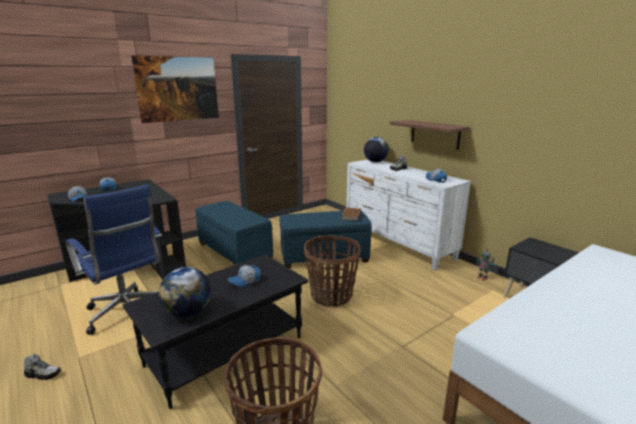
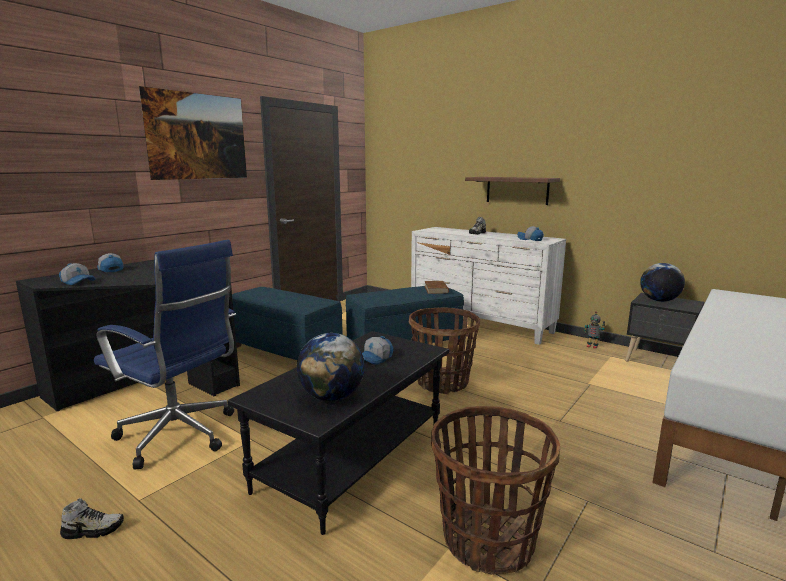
camera: 15 degrees left, 5 degrees down
(375, 162) = (442, 229): globe -> globe (659, 300)

